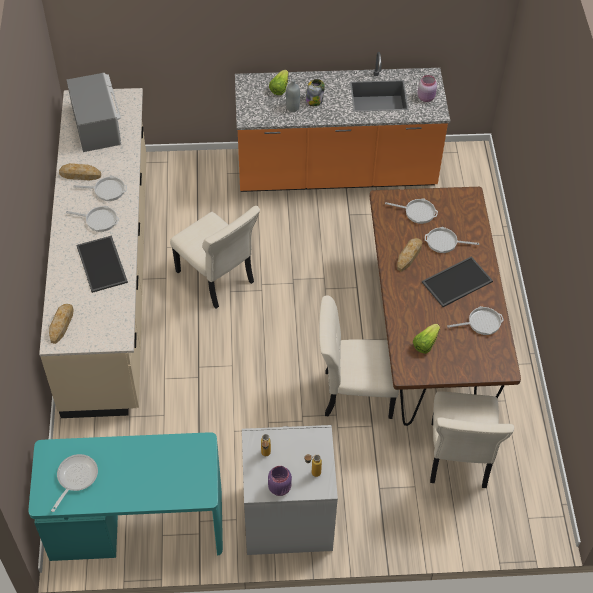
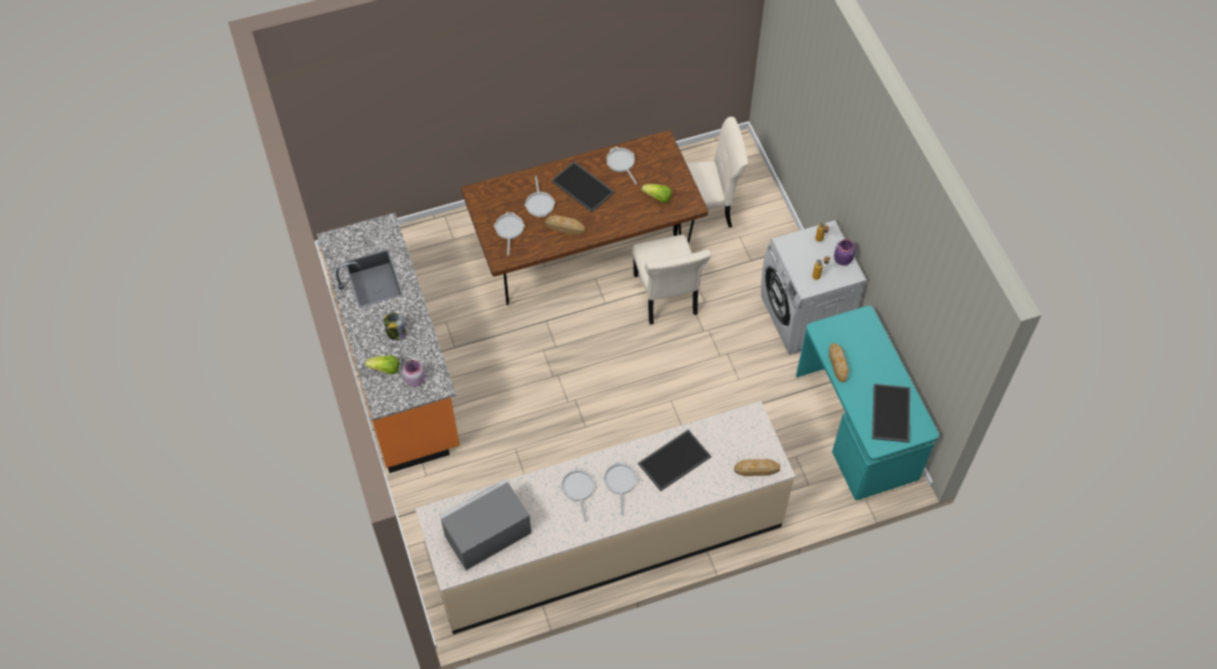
camera: 105 degrees left, 5 degrees up
(75, 478) = (892, 414): frying pan -> tray
(80, 175) = (565, 523): bread -> bread (838, 363)
(217, 279) = (574, 443): beige chair -> none
(292, 108) = (412, 350): grey bottle -> none
(426, 97) = (366, 237): pink jar -> pink jar (415, 379)

